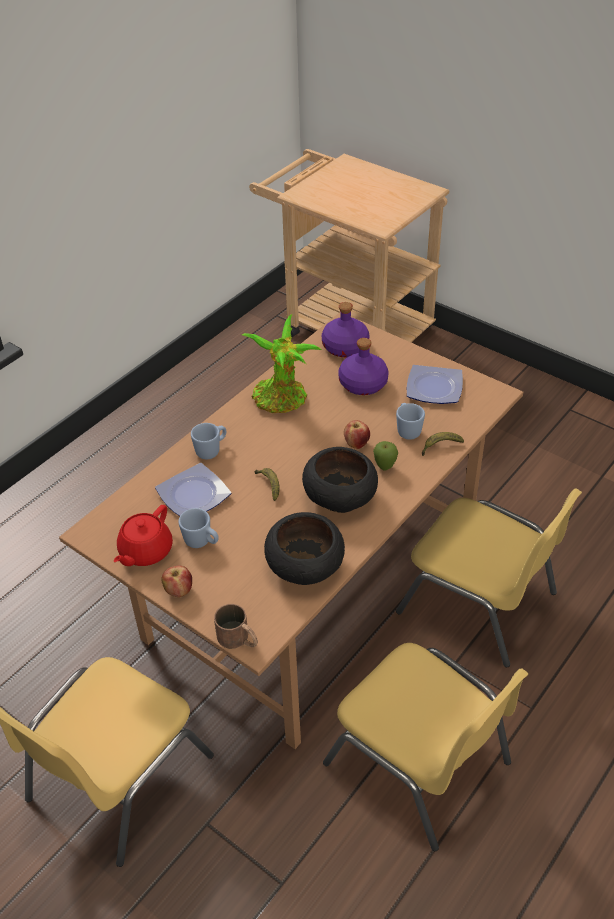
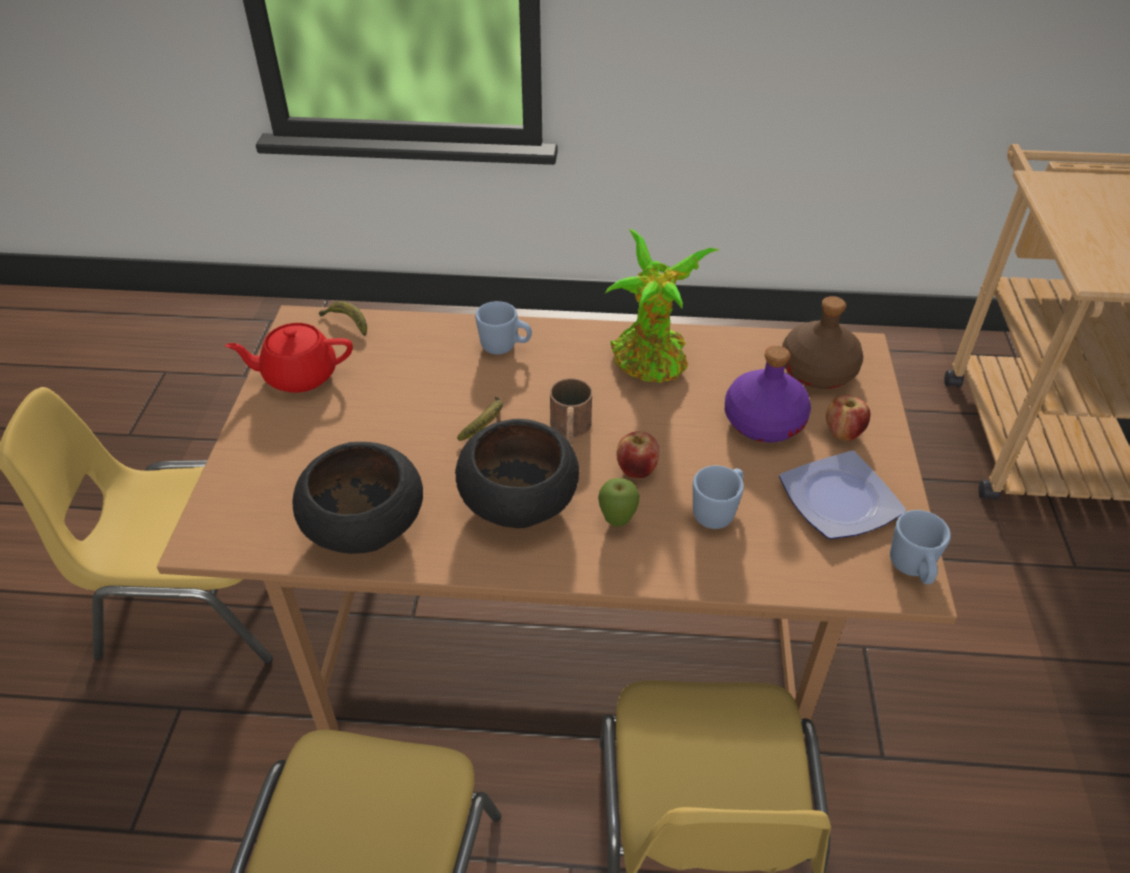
camera: 55 degrees right, 0 degrees up
(179, 591) = (253, 432): apple -> apple (843, 433)
(192, 495) = (416, 368): plate -> none
(201, 542) = (344, 412): blue mug -> blue mug (913, 569)
(239, 639) = (201, 522): brown mug -> brown mug (570, 430)
(345, 347) = (817, 371): purple bottle -> brown bottle
(440, 446) = (718, 565): banana -> banana (347, 323)

